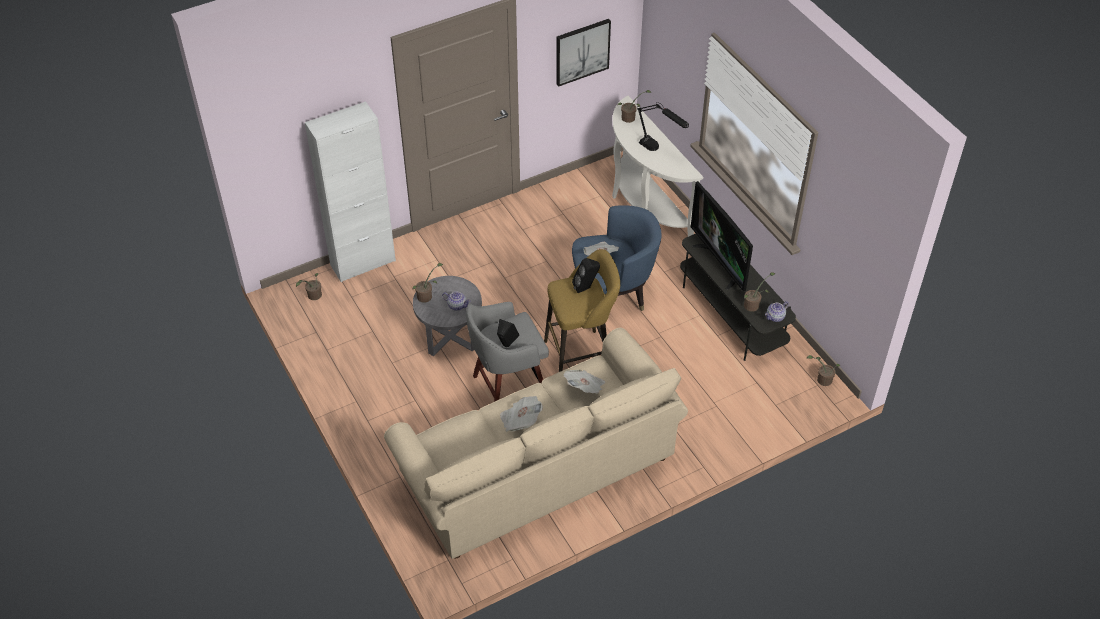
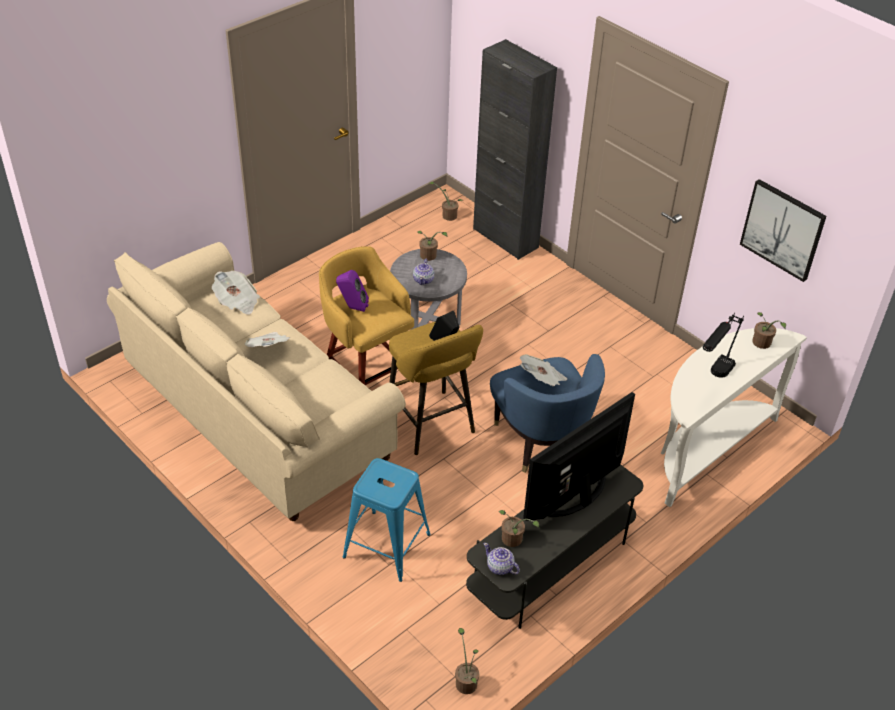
camera: 75 degrees right, 5 degrees down
(363, 263) = (505, 238): white cabinet -> black cabinet
(506, 345) = (352, 308): black speaker -> purple speaker
(507, 388) = (367, 372): grey stool -> yellow stool
(585, 388) = (323, 391): newspaper -> newspaper (237, 302)
(698, 404) = (387, 545): none -> blue stool

